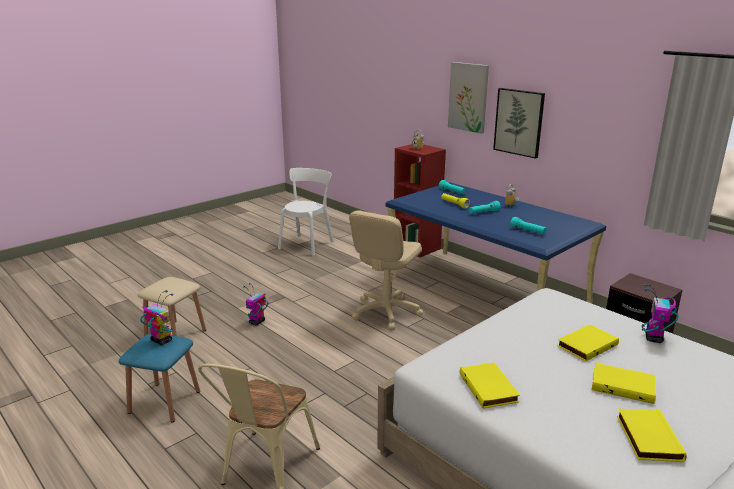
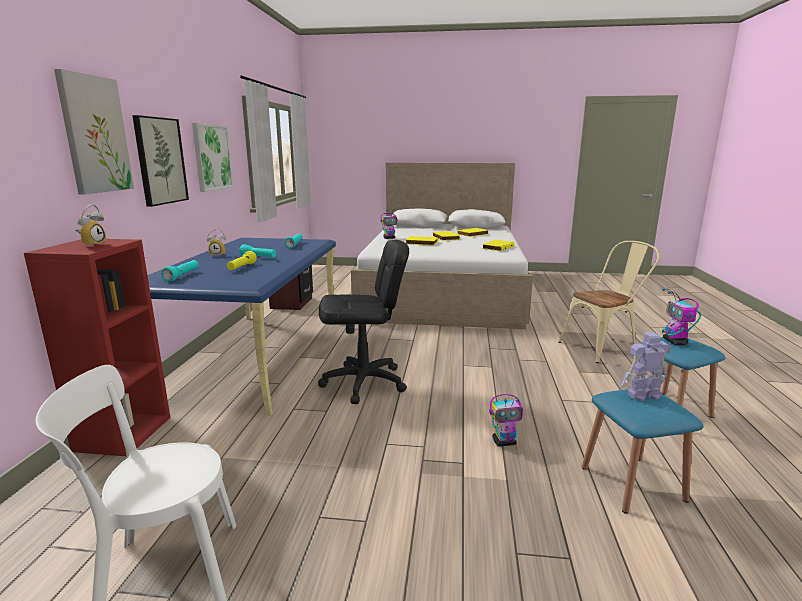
camera: 130 degrees left, 5 degrees down
(171, 285) = (642, 395): none -> toy robot
(175, 335) = (632, 483): beige stool -> blue stool
(386, 312) = (364, 382): beige office chair -> black office chair
(595, 133) = (212, 157): none -> picture

